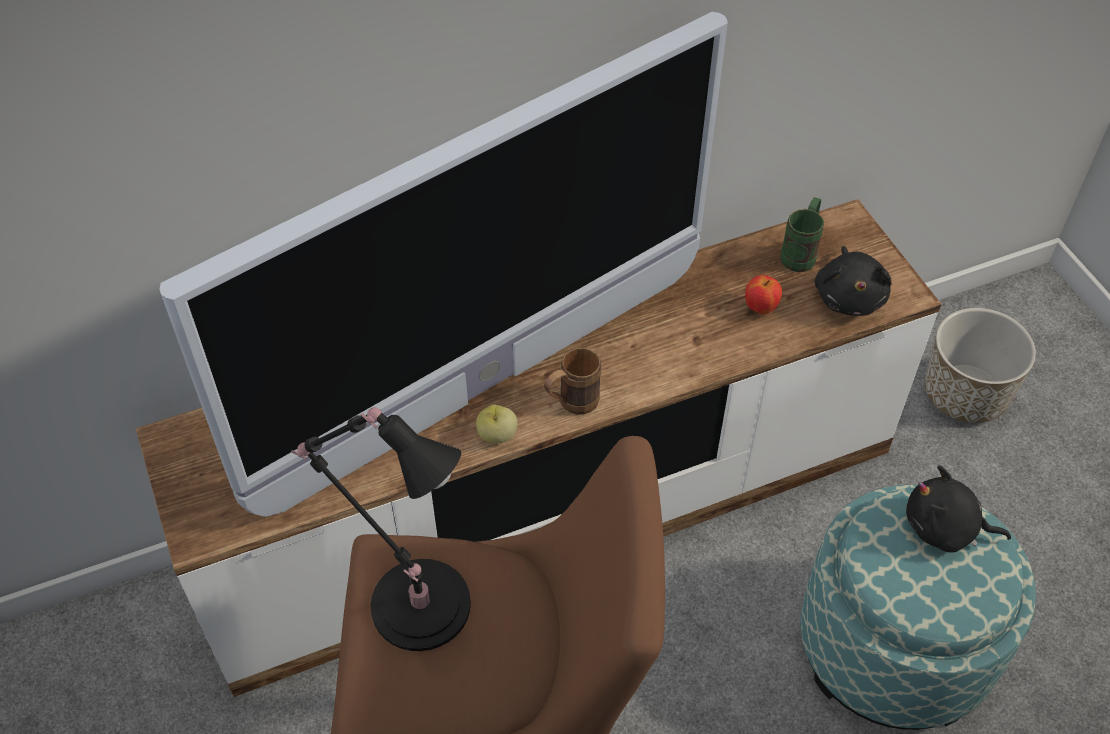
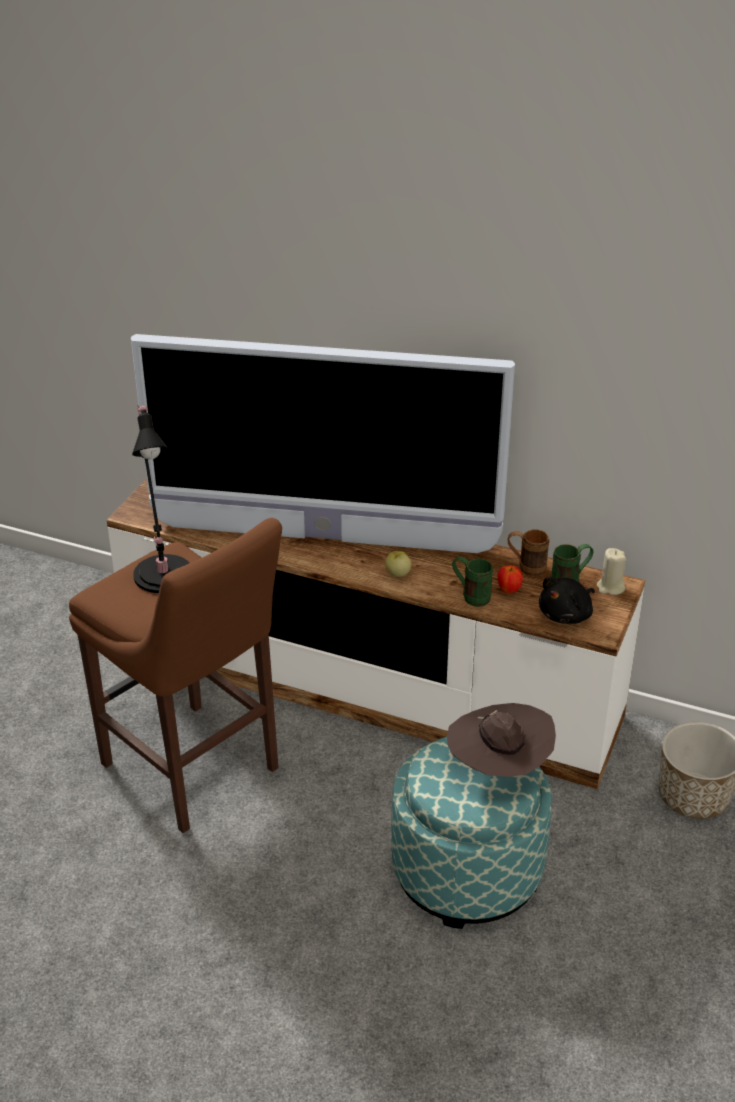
camera: 45 degrees right, 15 degrees down
(497, 435) = (300, 558): apple -> apple (397, 573)
(571, 404) = (352, 568): brown mug -> brown mug (526, 568)
(735, 344) = (470, 596): none -> green mug
(842, 231) = (610, 587): none -> beige candle
(945, 528) = (499, 768): black plush toy -> brown hat

